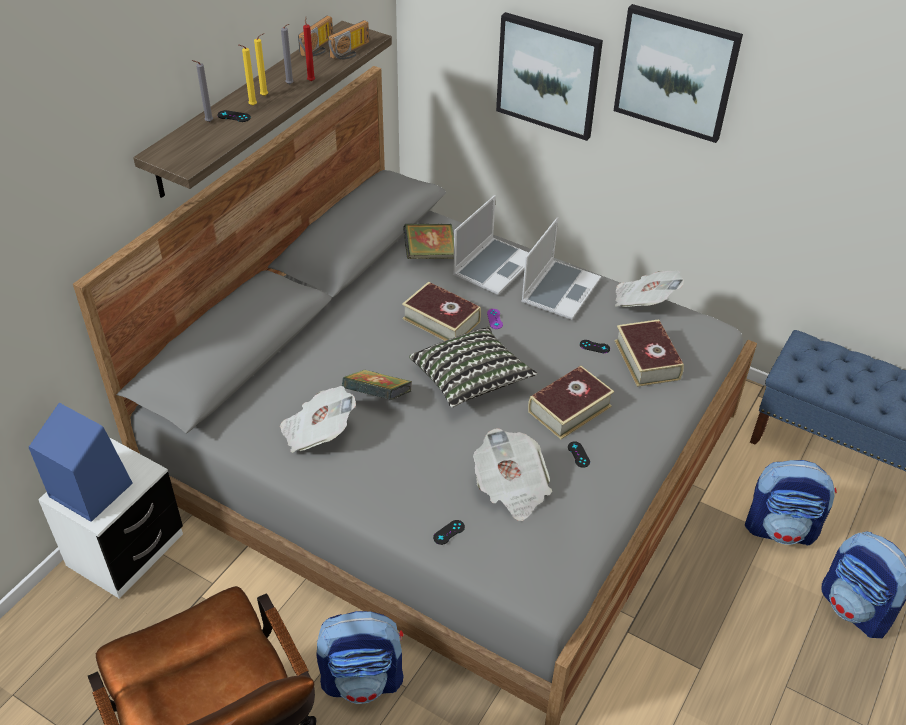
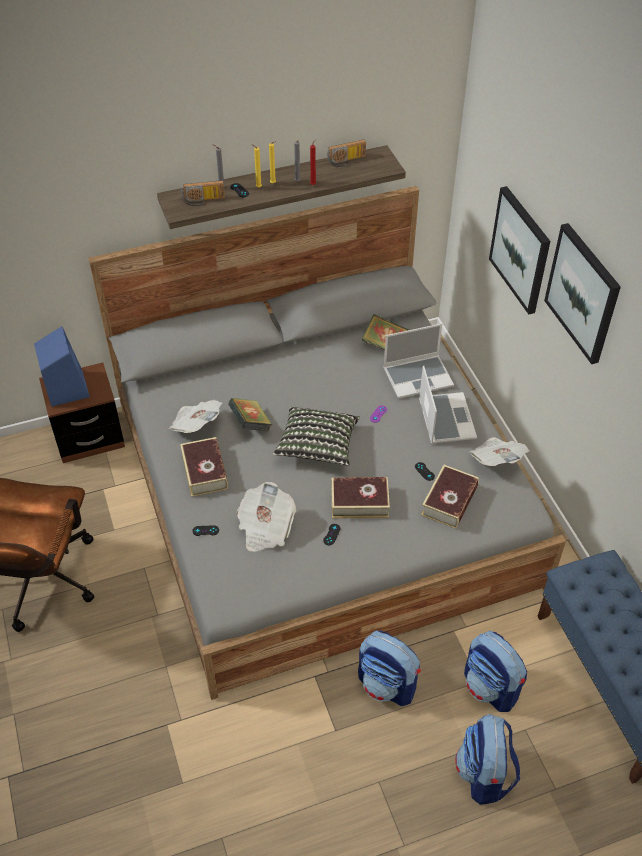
camera: 40 degrees right, 5 degrees up
(126, 550) = (89, 437): white nightstand -> brown nightstand
(351, 52) = (364, 173): radio -> radio (203, 201)
(363, 679) = (140, 594): backpack -> backpack (387, 684)
(441, 320) = (343, 395): book -> book (205, 471)
(560, 290) = (445, 419): laptop -> laptop turned 75 degrees counterclockwise

